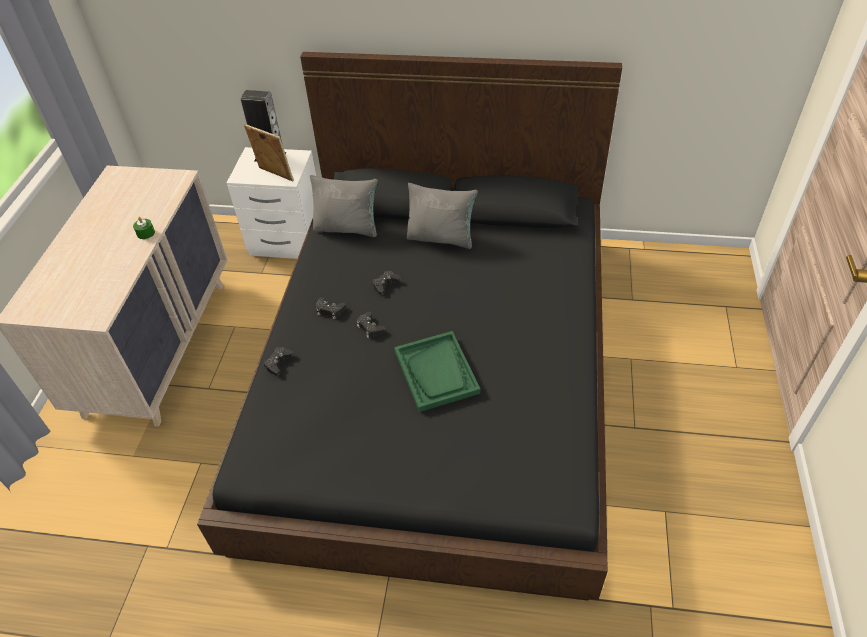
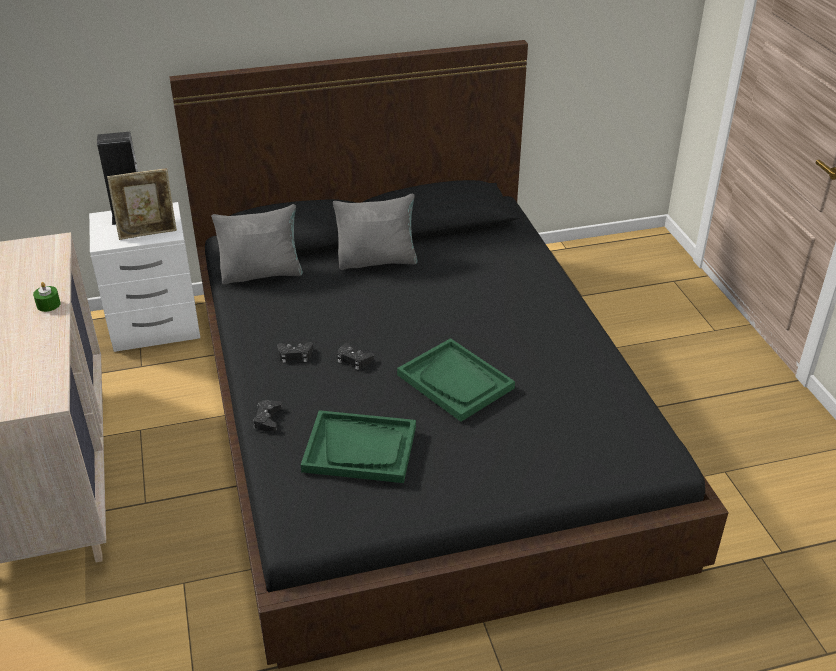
camera: 25 degrees left, 10 degrees down
(274, 175) = (148, 233): picture frame -> picture frame turned 150 degrees clockwise
(327, 412) = (360, 449): none -> green tray
(385, 285) = (344, 316): black game controller -> none

